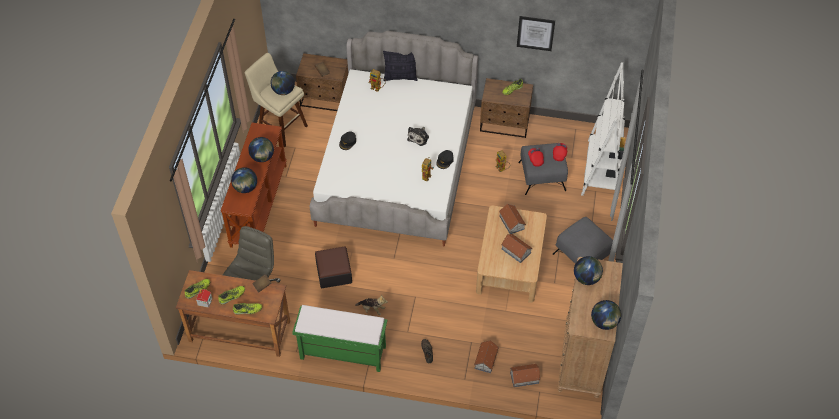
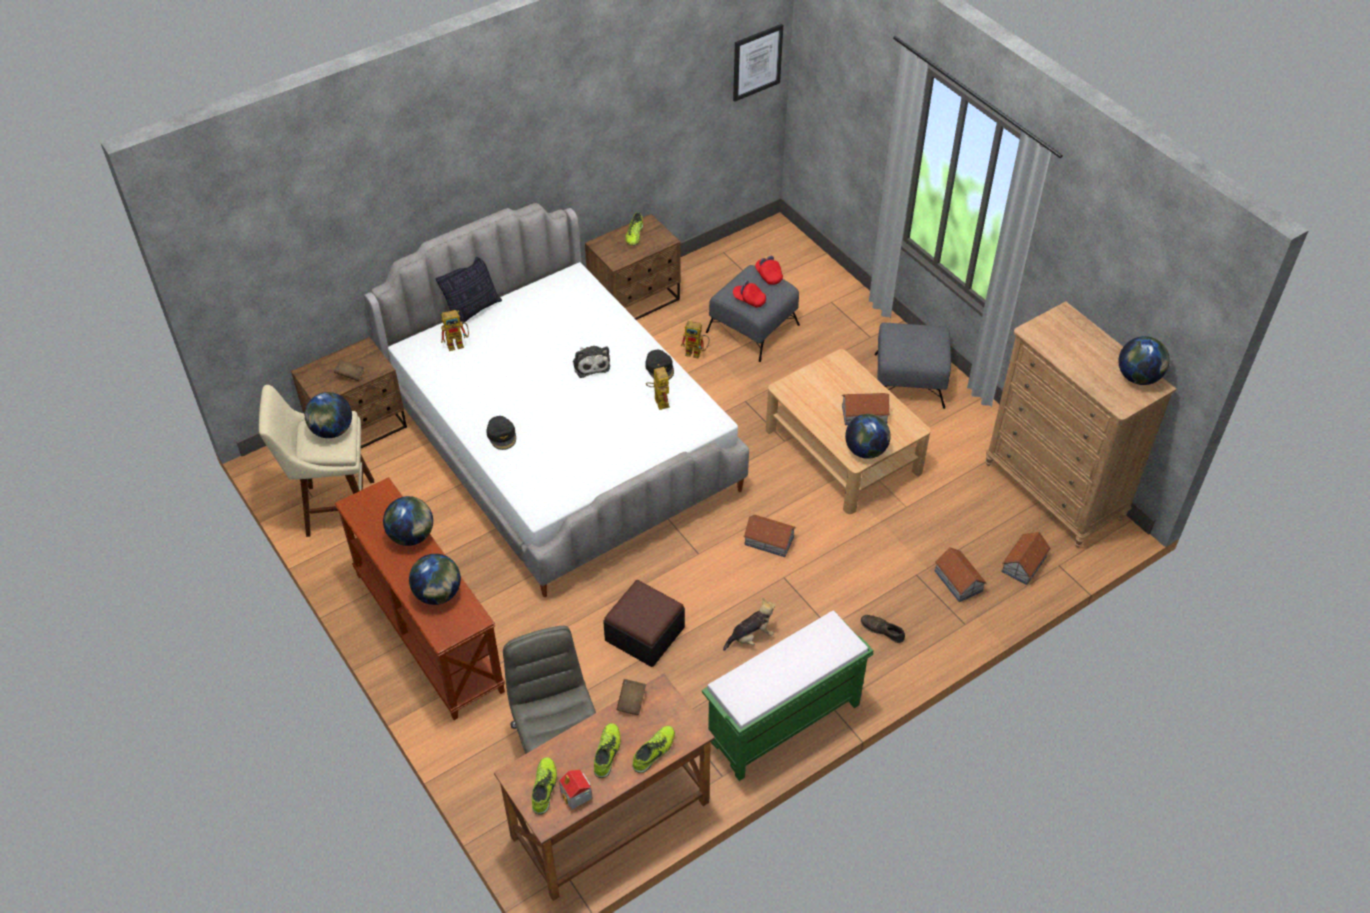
camera: 45 degrees left, 5 degrees down
(511, 223) = (817, 387): toy house -> toy house (769, 541)
(535, 33) = (642, 118): picture -> picture (757, 62)
(586, 278) = (1054, 345): globe -> globe (866, 450)
(602, 169) = (808, 274): white bookcase -> none

